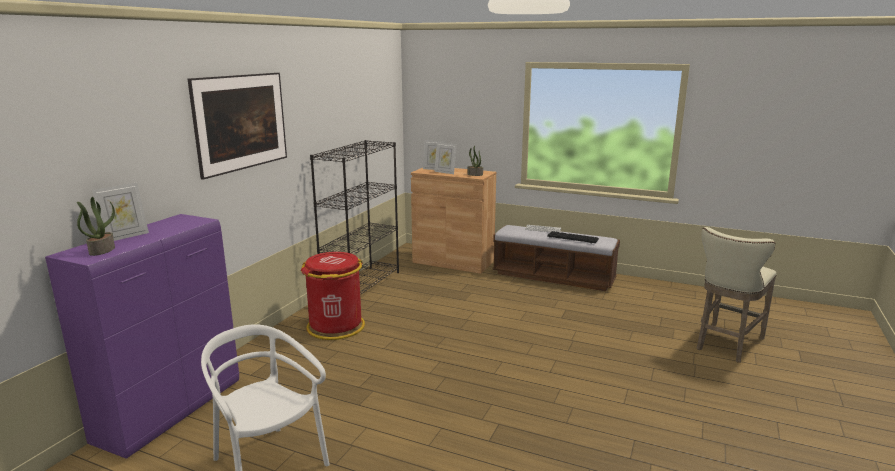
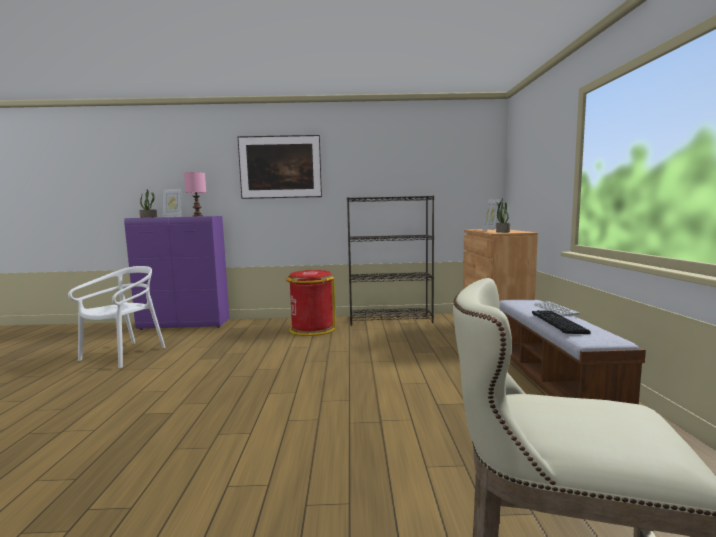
camera: 65 degrees right, 10 degrees down
(173, 224) = (197, 216): none -> pink table lamp

